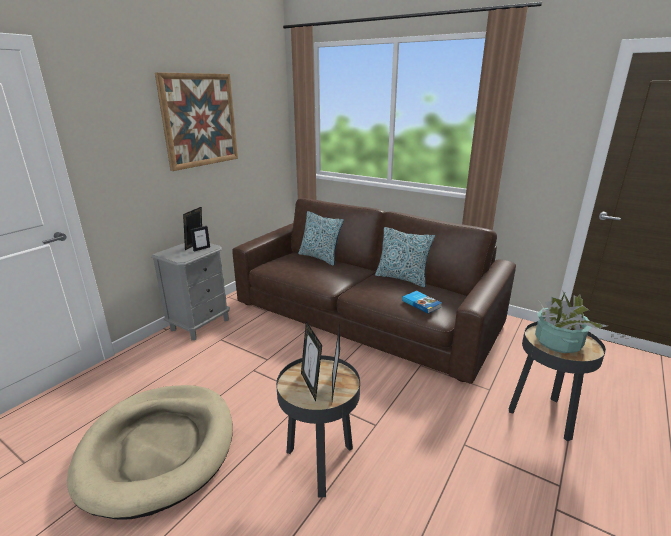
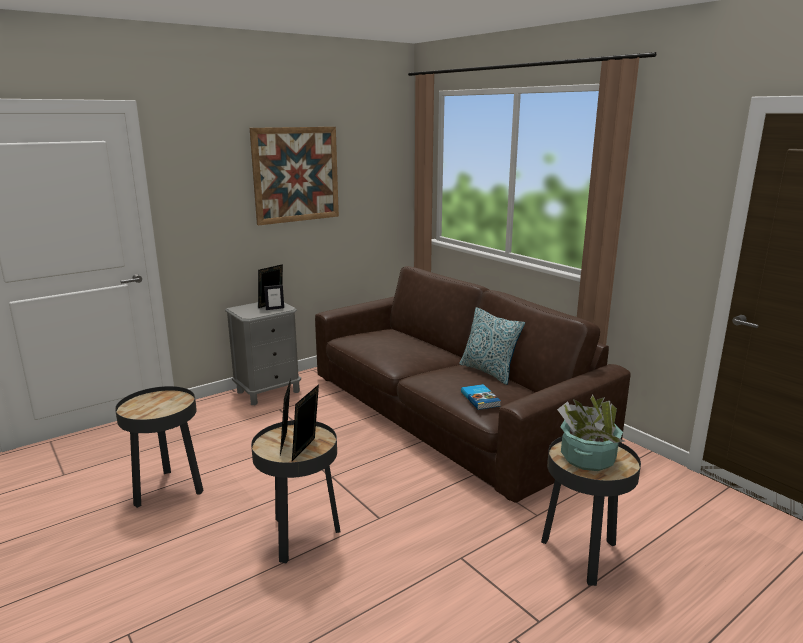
camera: 20 degrees right, 5 degrees down
(158, 448) = (168, 489): beige dog bed -> black side table
(320, 257) = (413, 337): pillow -> none

